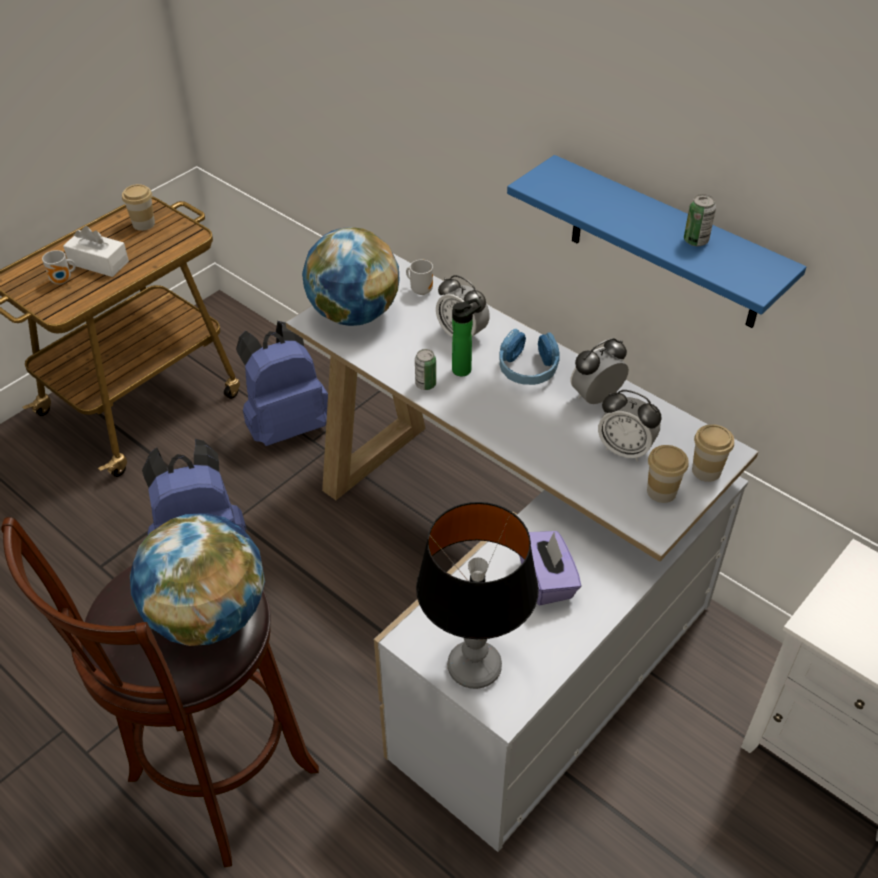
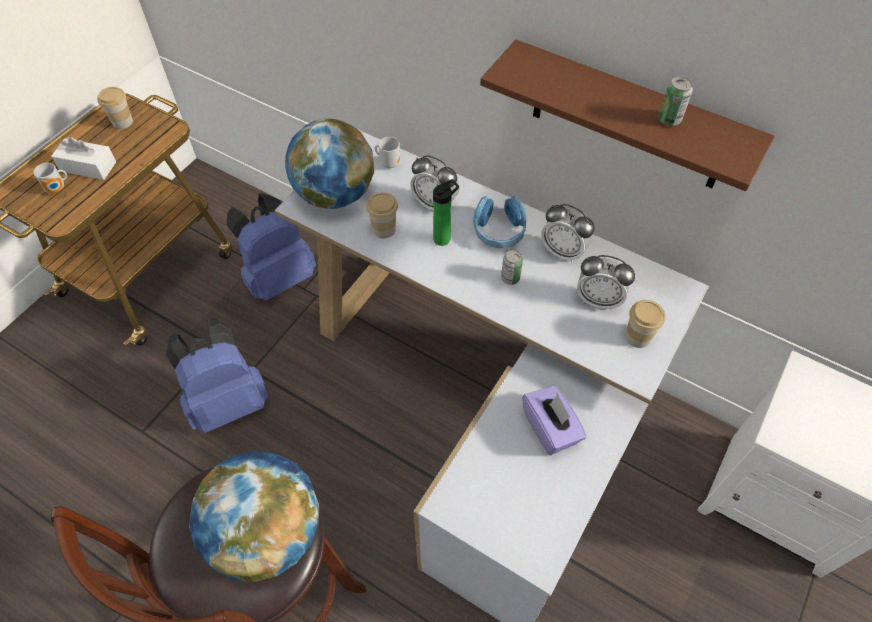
camera: 10 degrees left, 10 degrees up
(425, 384) = (413, 257): can -> can (510, 278)
(474, 667) = (506, 525): table lamp -> none
(596, 397) = (563, 251): alarm clock -> alarm clock turned 105 degrees counterclockwise
(665, 245) = (628, 118): blue shelf -> brown shelf
(706, 471) = (670, 311): cup -> cup (384, 229)

